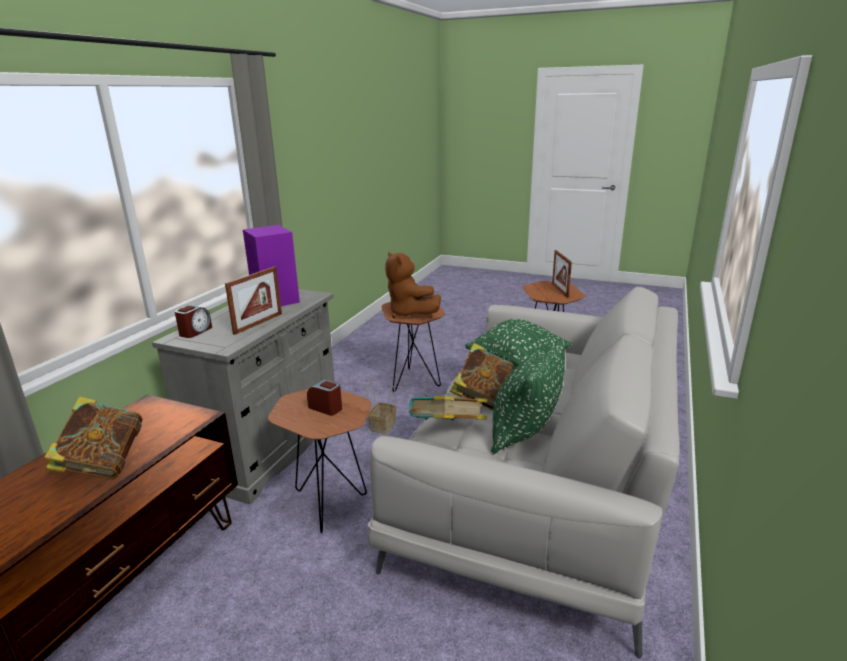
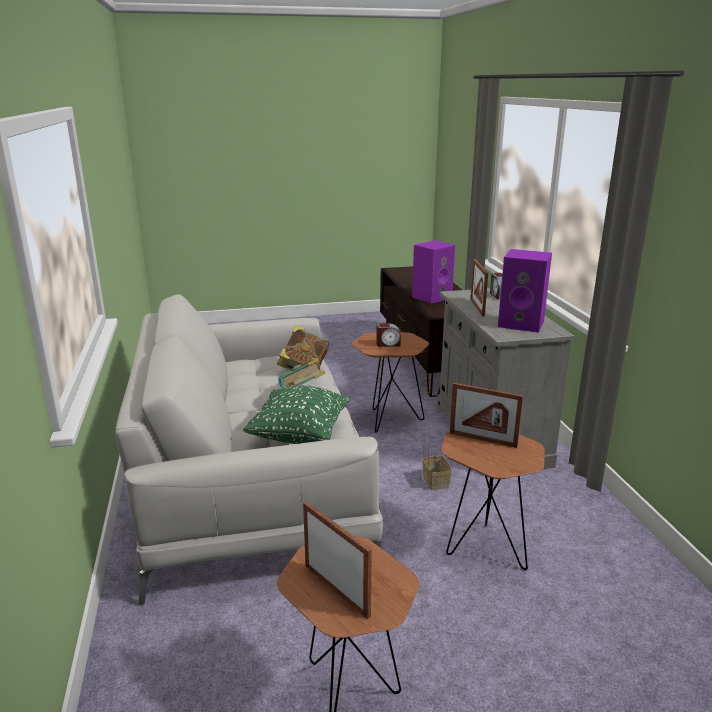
camera: 145 degrees right, 0 degrees up
(103, 464) = (432, 297): book -> purple speaker
(409, 313) = (482, 439): brown plush toy -> picture frame
(524, 433) = (251, 383): green pillow -> none

